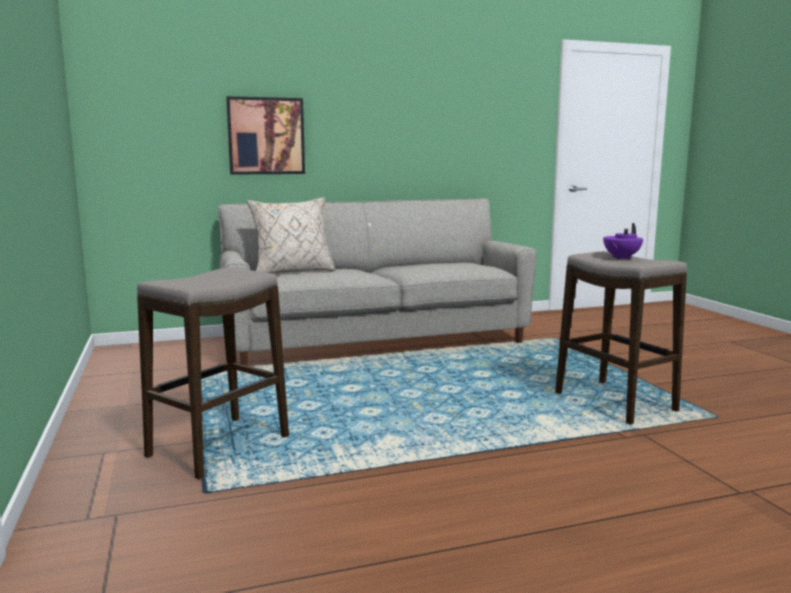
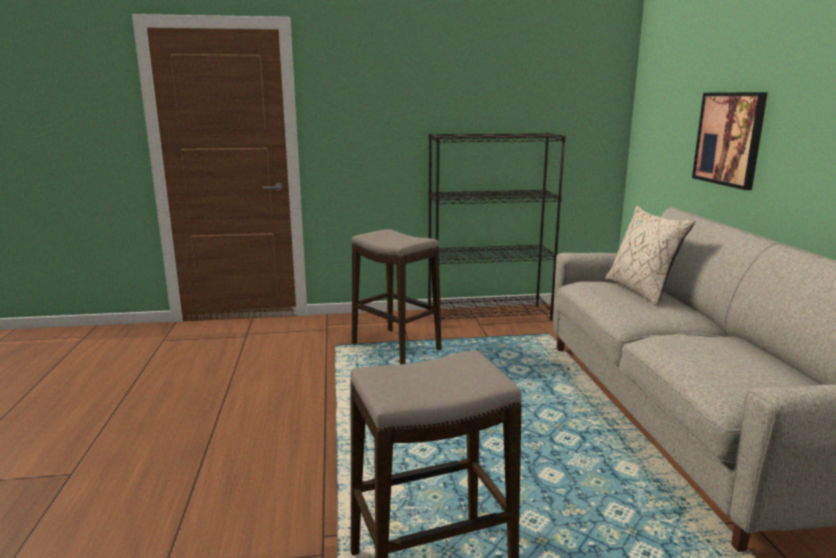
camera: 100 degrees right, 5 degrees up
(108, 399) = (489, 314): none -> black bookcase
(620, 258) = (438, 375): purple teapot -> none

